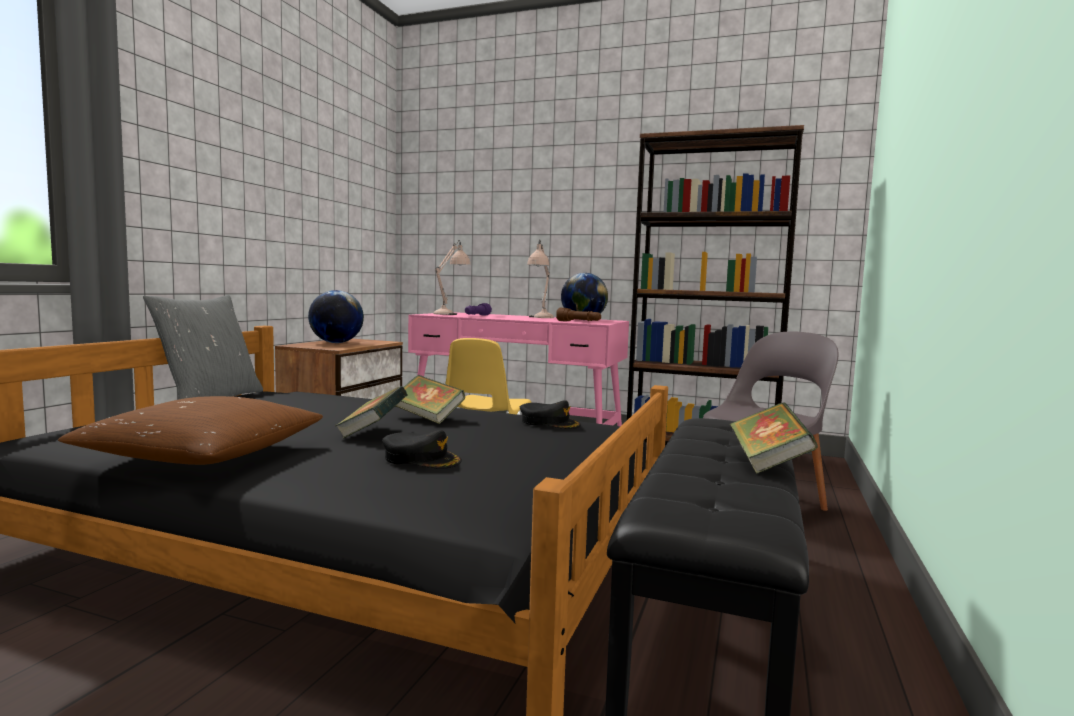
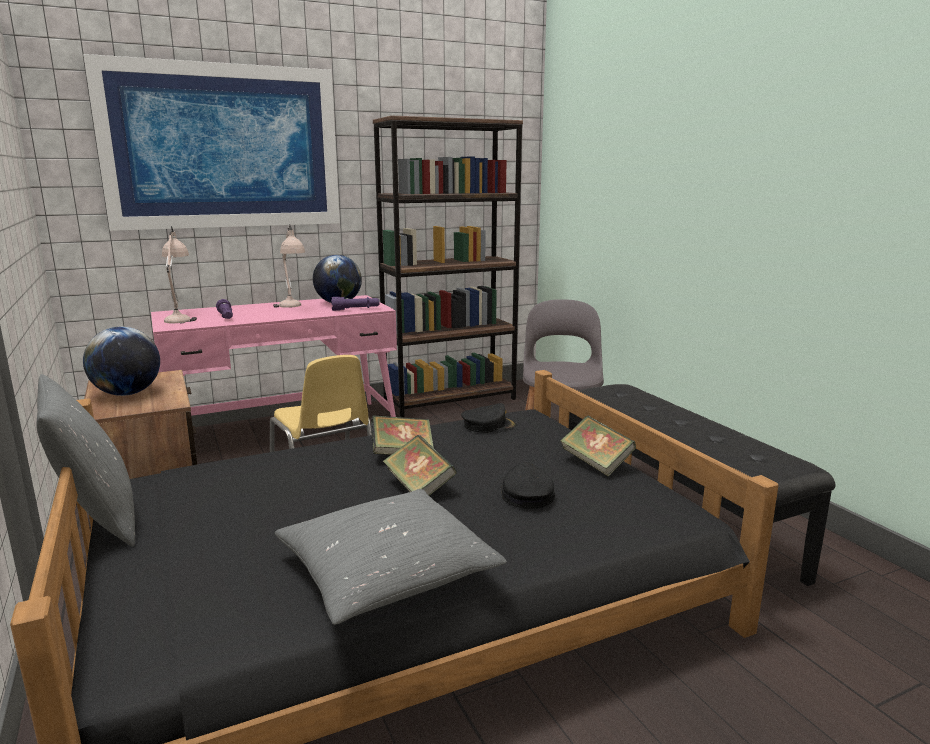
camera: 45 degrees left, 10 degrees up
(203, 455) = (386, 572): brown pillow -> grey pillow
(422, 459) = (526, 494): black cap -> black cap turned 75 degrees counterclockwise
(519, 180) = (223, 147): none -> picture
(579, 322) = (355, 309): brown flashlight -> purple flashlight
(768, 463) = (702, 418): book -> book (596, 463)

